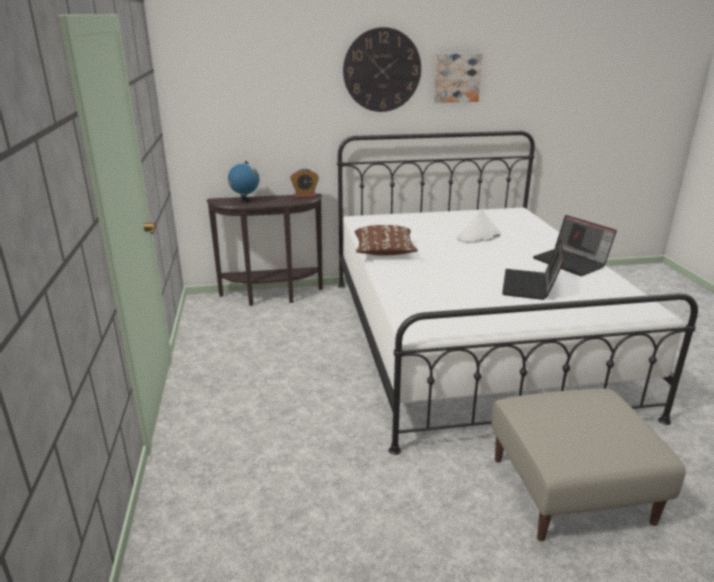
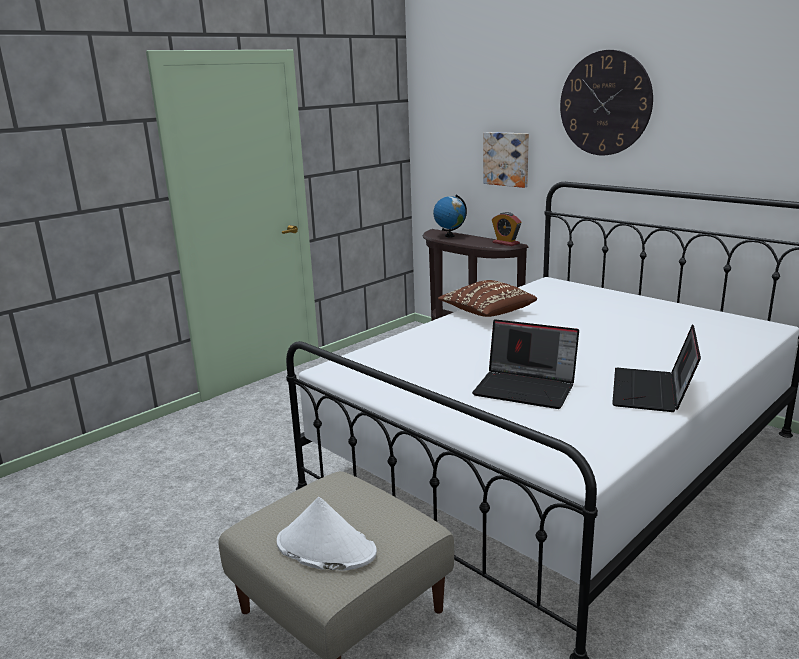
camera: 55 degrees right, 5 degrees down
(457, 77) = (703, 115): picture -> picture (507, 159)
(479, 236) = (624, 332): white hat -> white hat (325, 548)
(530, 286) = (526, 388): laptop -> laptop turned 135 degrees counterclockwise

